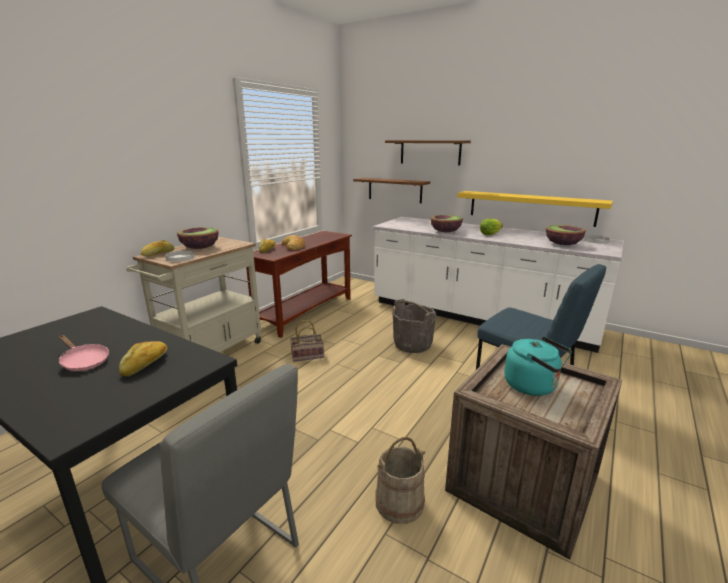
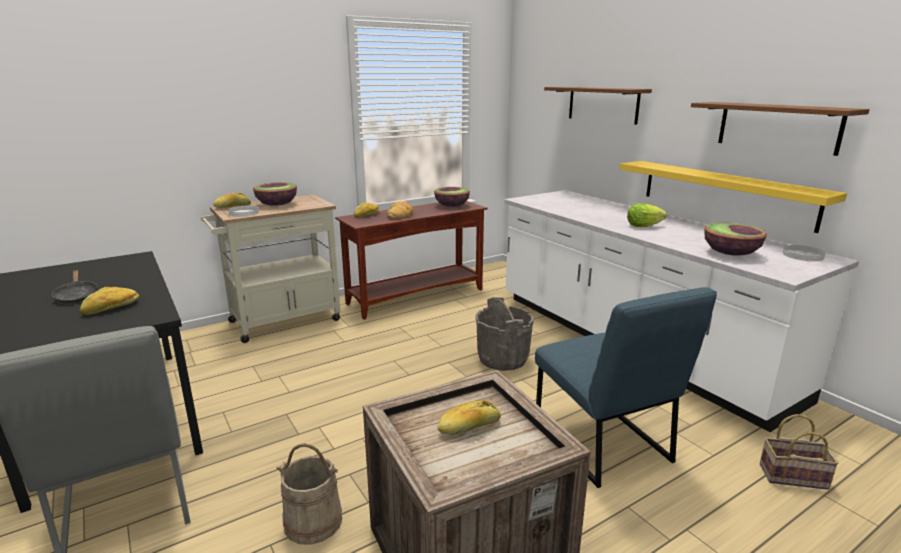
camera: 25 degrees right, 0 degrees up
(83, 361) = (77, 296): pink frying pan -> black frying pan
(308, 355) = (373, 344): basket -> basket (794, 476)
(394, 190) = (561, 153): brown shelf -> brown shelf (777, 127)
(445, 231) = (585, 216): bowl -> bowl (452, 206)
(533, 386) = (469, 427): turquoise kettle -> bread

